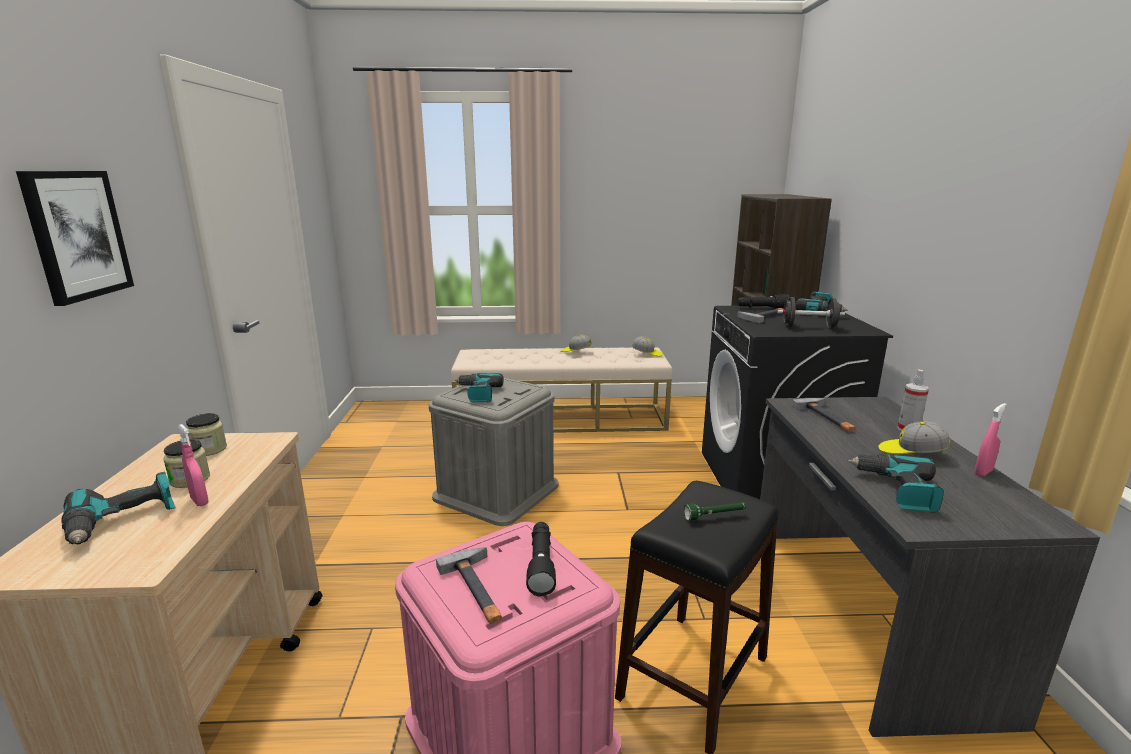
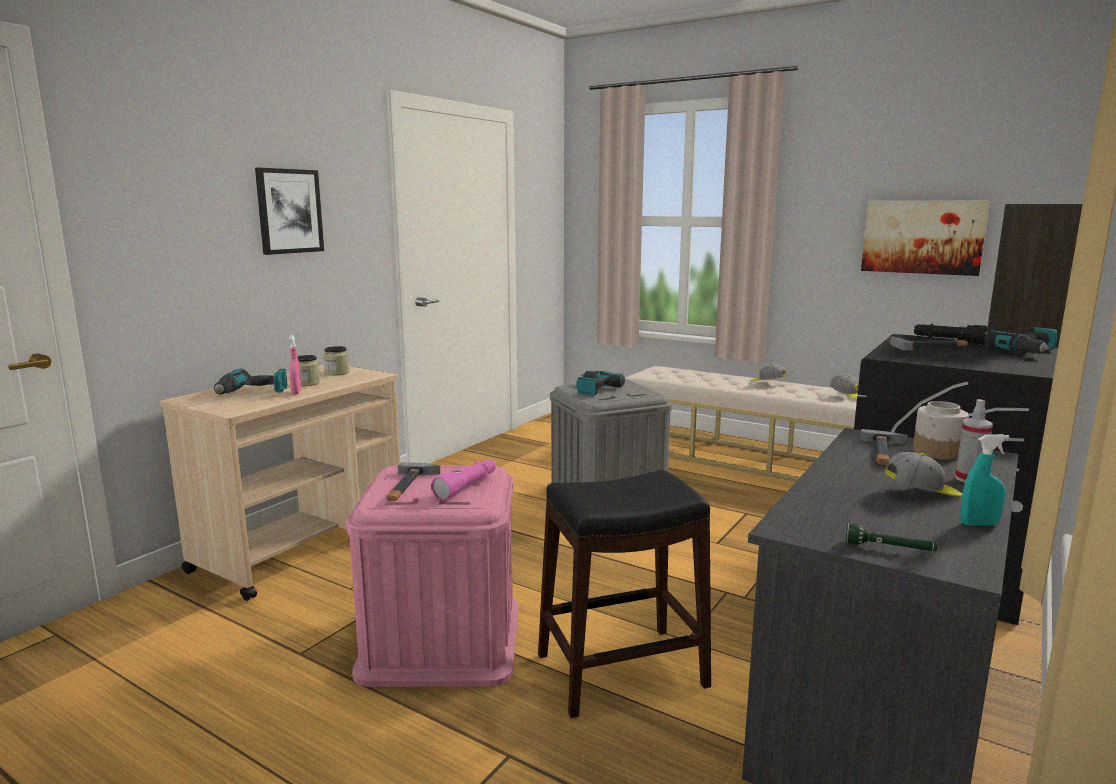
camera: 35 degrees right, 5 degrees down
(541, 564) = (467, 487): black flashlight -> pink flashlight
(674, 219) = (922, 237): none -> picture
(715, 516) = (632, 490): green flashlight -> green flashlight (889, 549)
(808, 327) = (961, 360): black dumbbell -> none
(852, 408) = (938, 452): none -> jar
(897, 490) = (826, 508): power drill -> none
(911, 452) = (922, 493): cap -> cap turned 120 degrees clockwise
(983, 472) = (979, 524): pink spray bottle -> turquoise spray bottle

